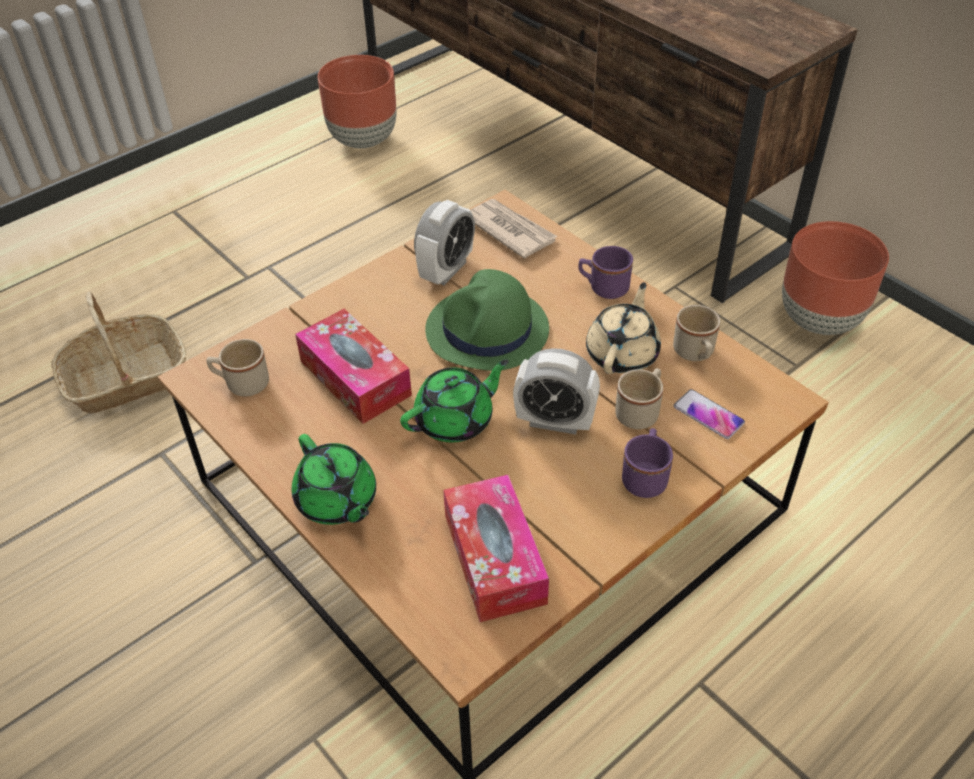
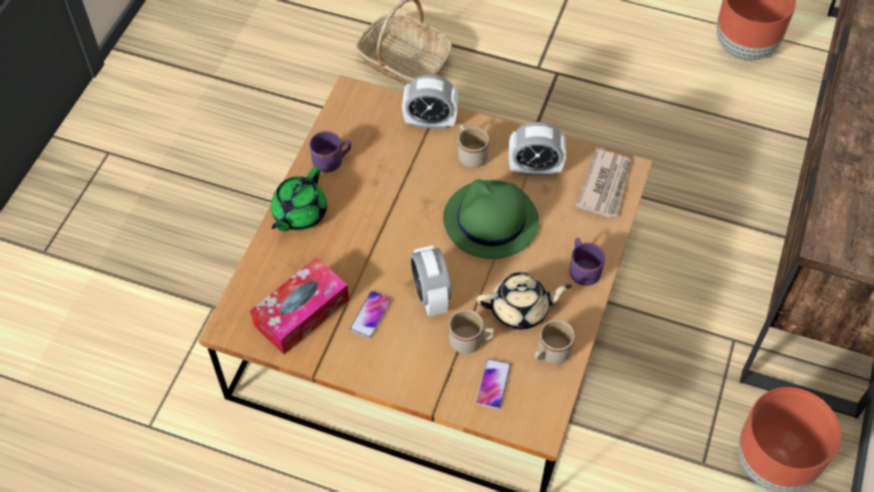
camera: 60 degrees right, 10 degrees up
(241, 384) = (359, 118): beige mug -> beige mug (470, 154)
(307, 325) = (430, 122): none -> alarm clock
(355, 378) = (400, 171): tissue box -> none
(456, 420) = (398, 241): green teapot -> none
(545, 488) = (371, 315): none -> phone
(645, 476) = (413, 367): purple mug -> purple mug (332, 161)

